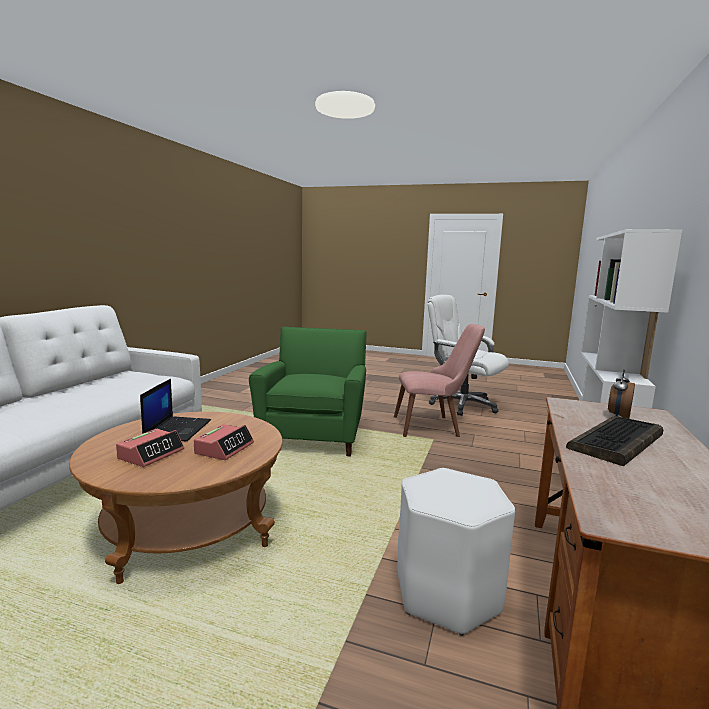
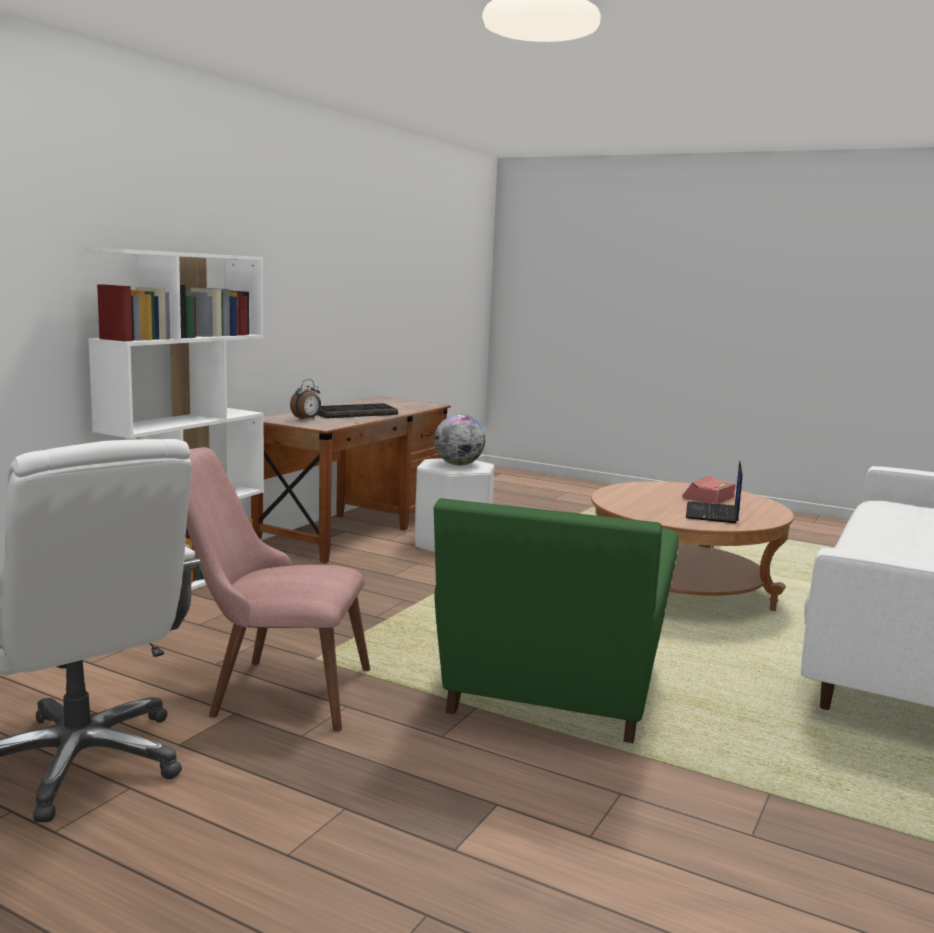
camera: 170 degrees left, 0 degrees up
(224, 448) = (644, 496): alarm clock -> none
(449, 487) = (458, 464): none -> globe

